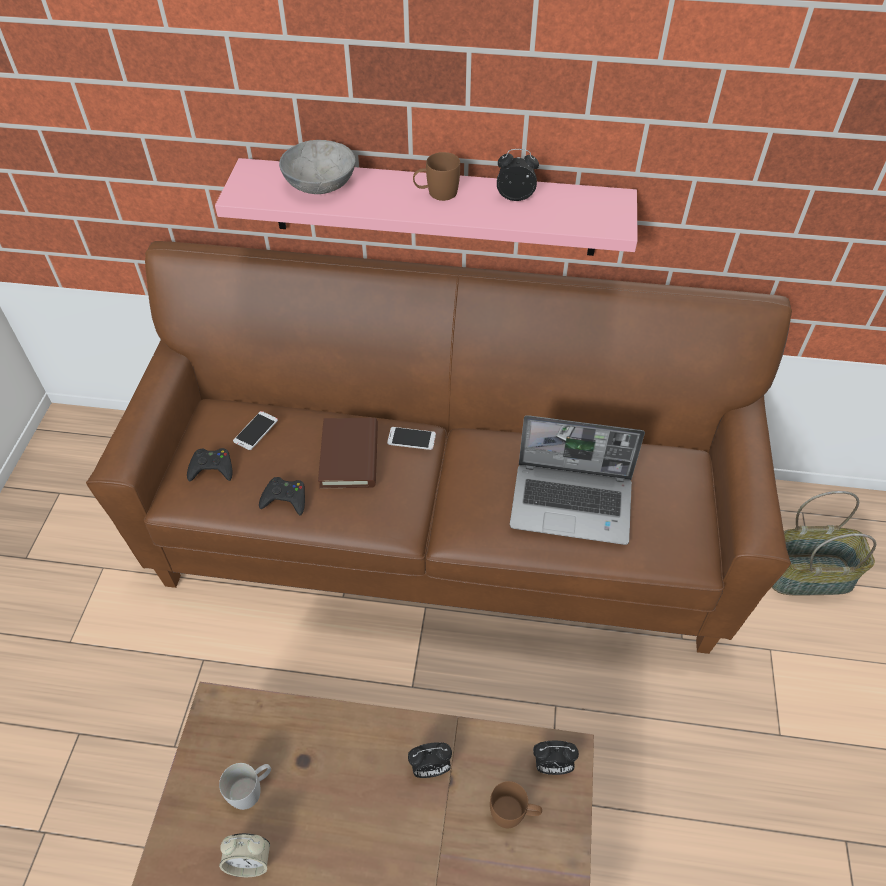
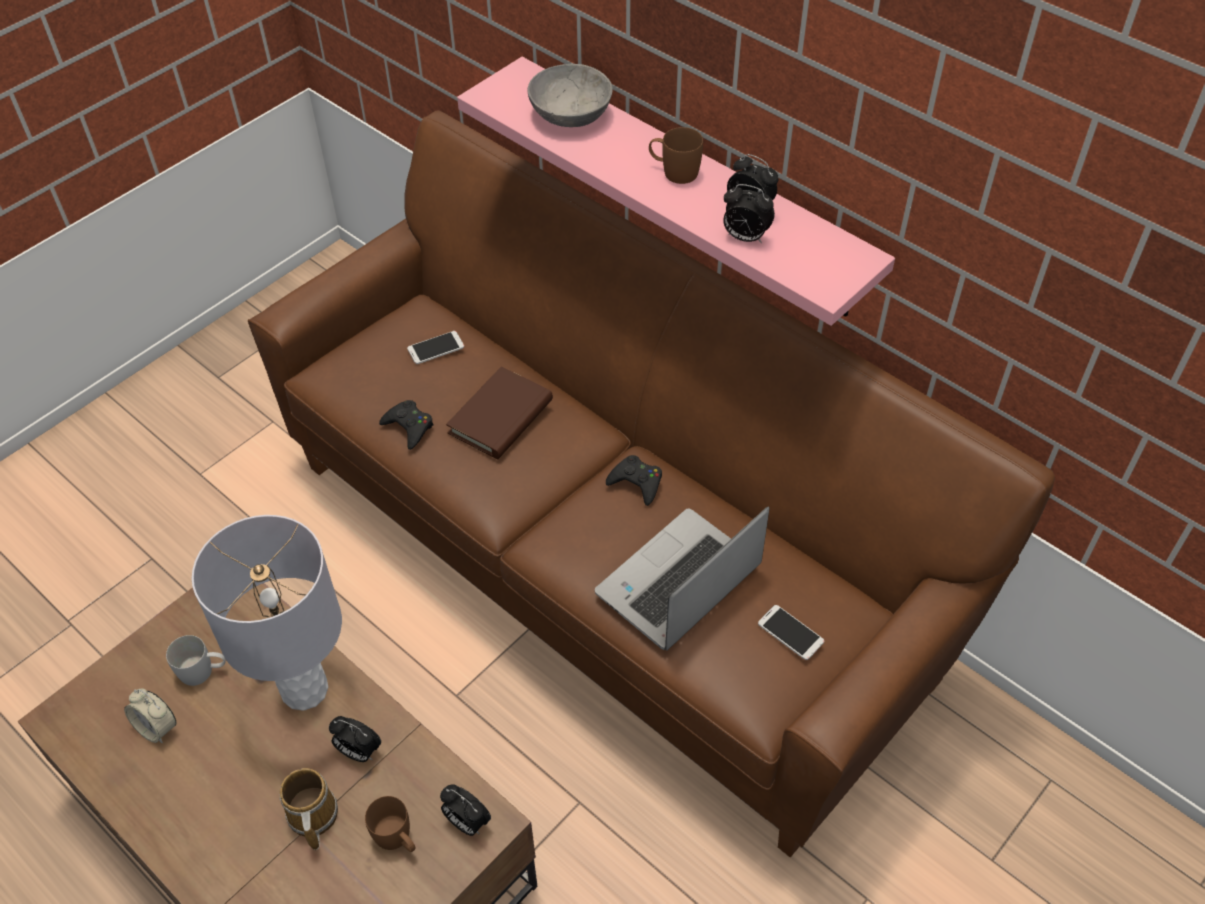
camera: 35 degrees right, 0 degrees up
(212, 468) = (369, 364): black game controller -> black game controller (636, 483)
(348, 749) = (304, 690): none -> grey table lamp
(411, 438) = (577, 432): phone -> phone (790, 632)
(437, 844) = (311, 818): none -> mug
(530, 216) = (744, 237): none -> alarm clock
(573, 504) = (678, 583): laptop -> laptop turned 90 degrees clockwise
(808, 574) = (992, 851): basket -> none

